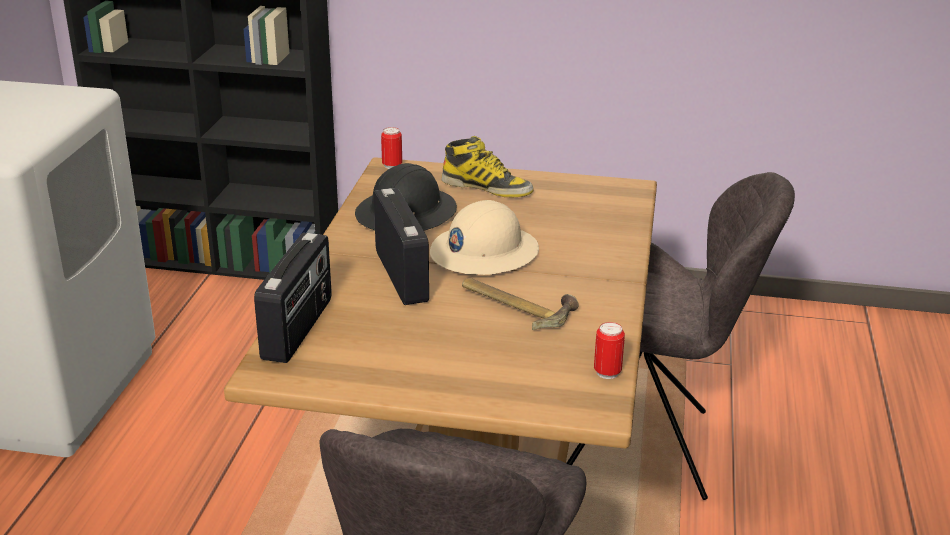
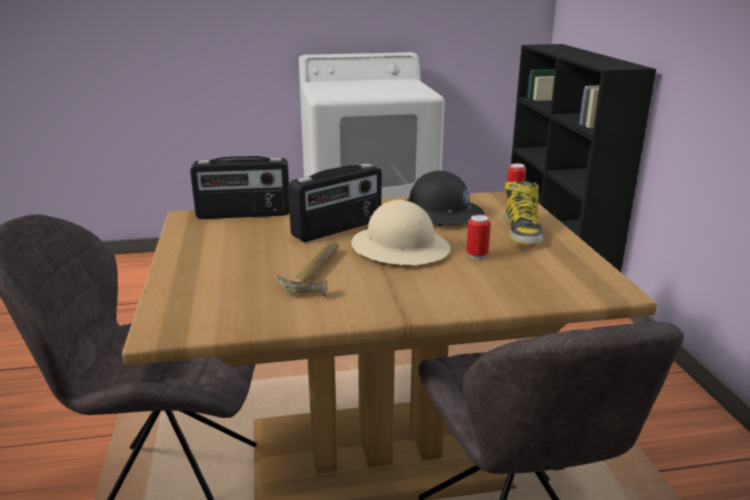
camera: 70 degrees right, 5 degrees down
(607, 372) = (223, 326): can -> can (477, 255)

